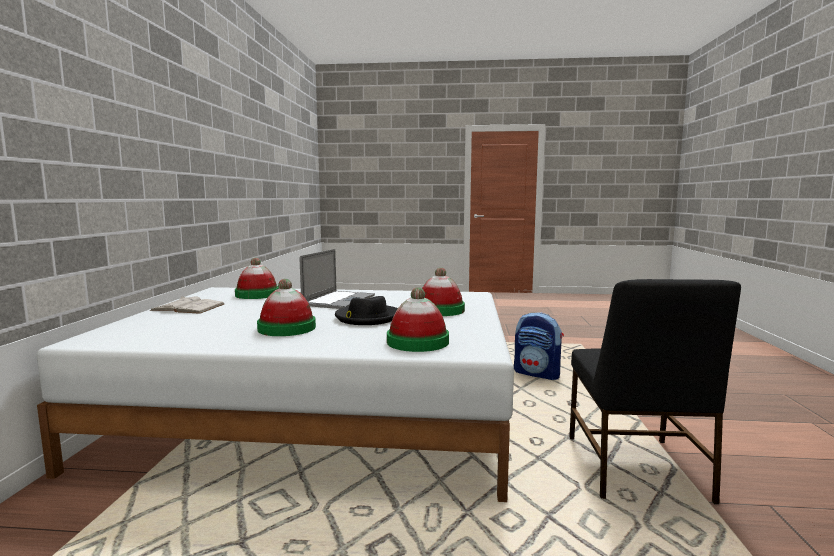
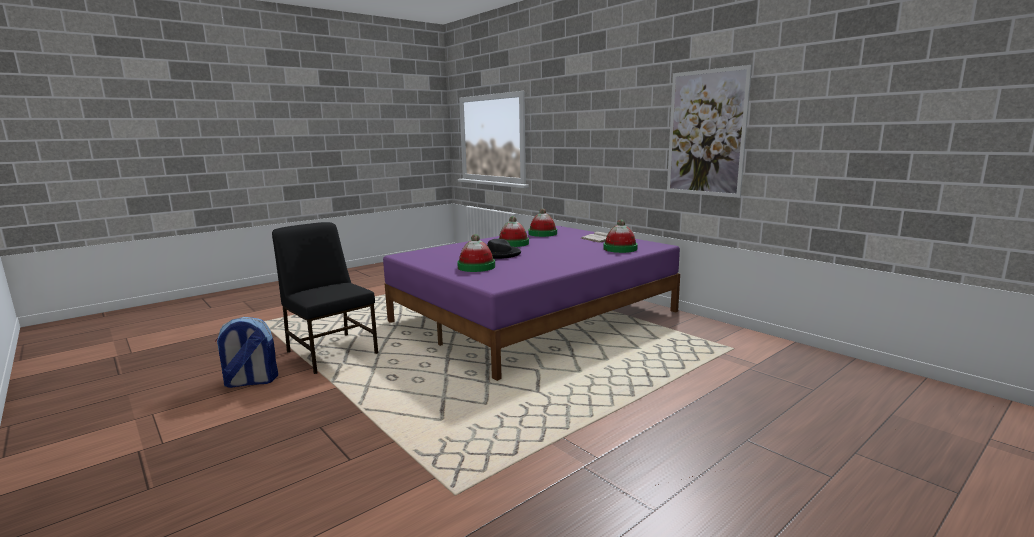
camera: 135 degrees right, 5 degrees up
(206, 157) = (706, 133): none -> picture
(318, 412) = (535, 316): white bed -> purple bed
(339, 300) = (558, 257): laptop -> none
(417, 342) = (439, 252): hat -> hat (542, 233)
(537, 374) = (451, 399): backpack -> backpack (250, 382)

